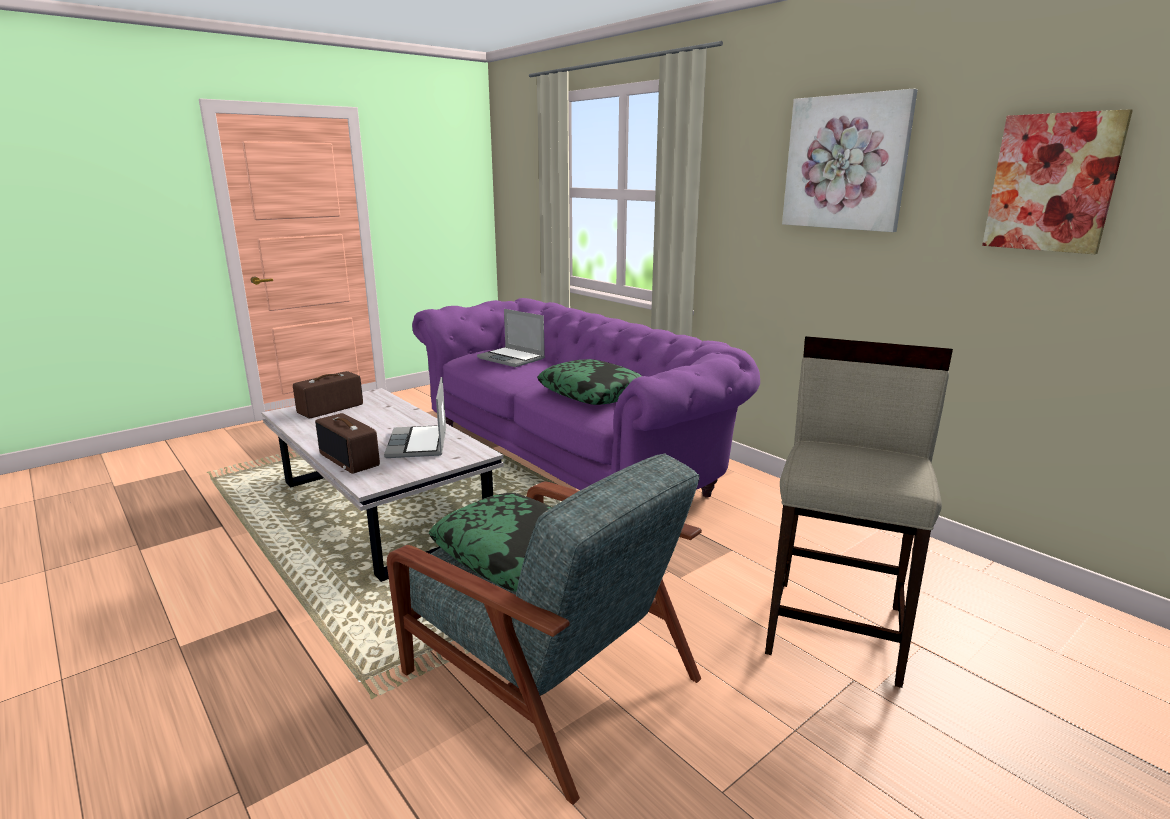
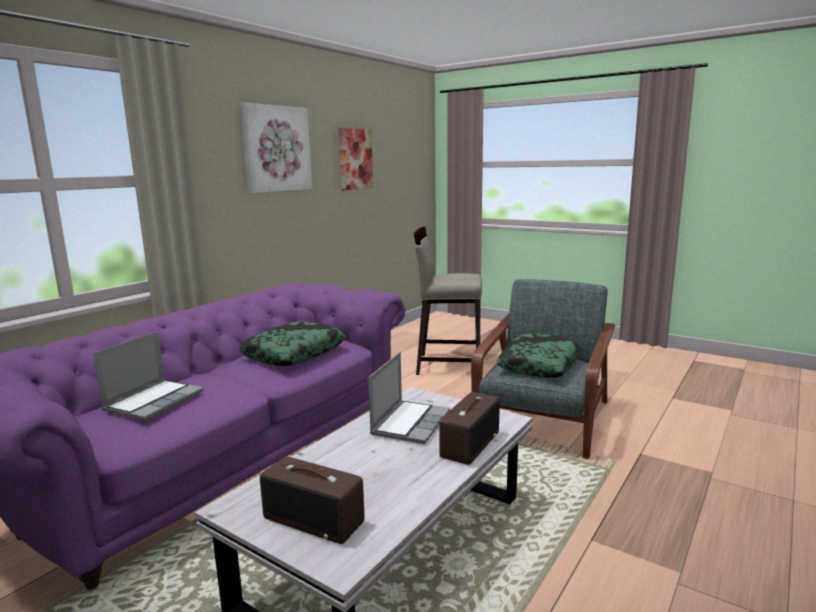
camera: 105 degrees left, 5 degrees down
(418, 444) = (410, 423): laptop -> laptop turned 45 degrees counterclockwise

